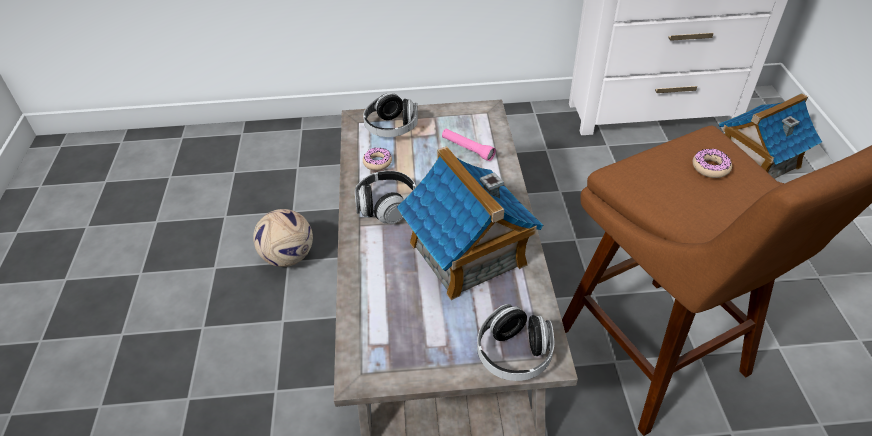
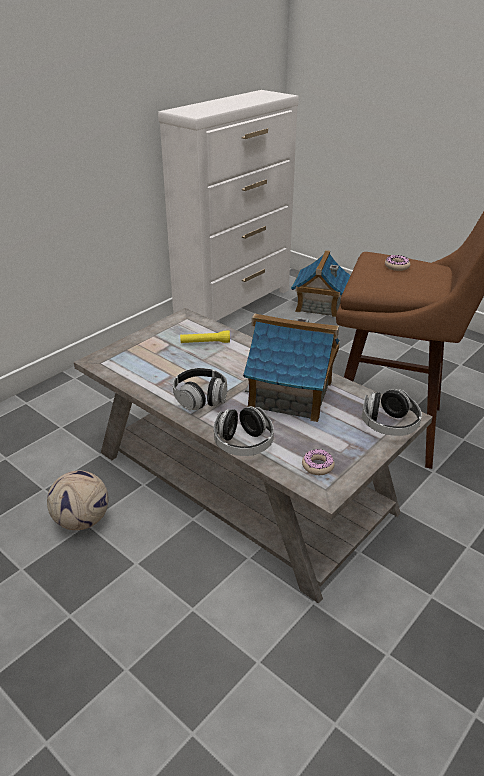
camera: 45 degrees left, 10 degrees down
(377, 162) = (154, 378): donut -> donut (317, 466)
(391, 128) = (132, 355): headphones -> headphones (243, 444)
(467, 149) = (205, 342): pink flashlight -> yellow flashlight

